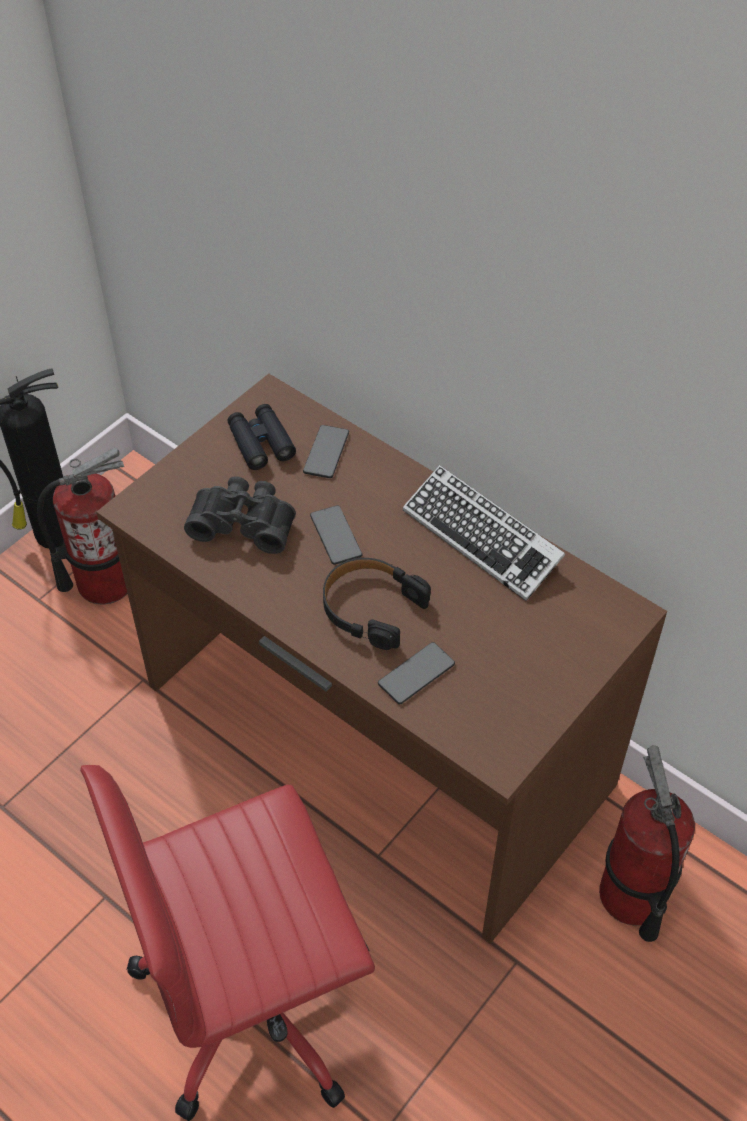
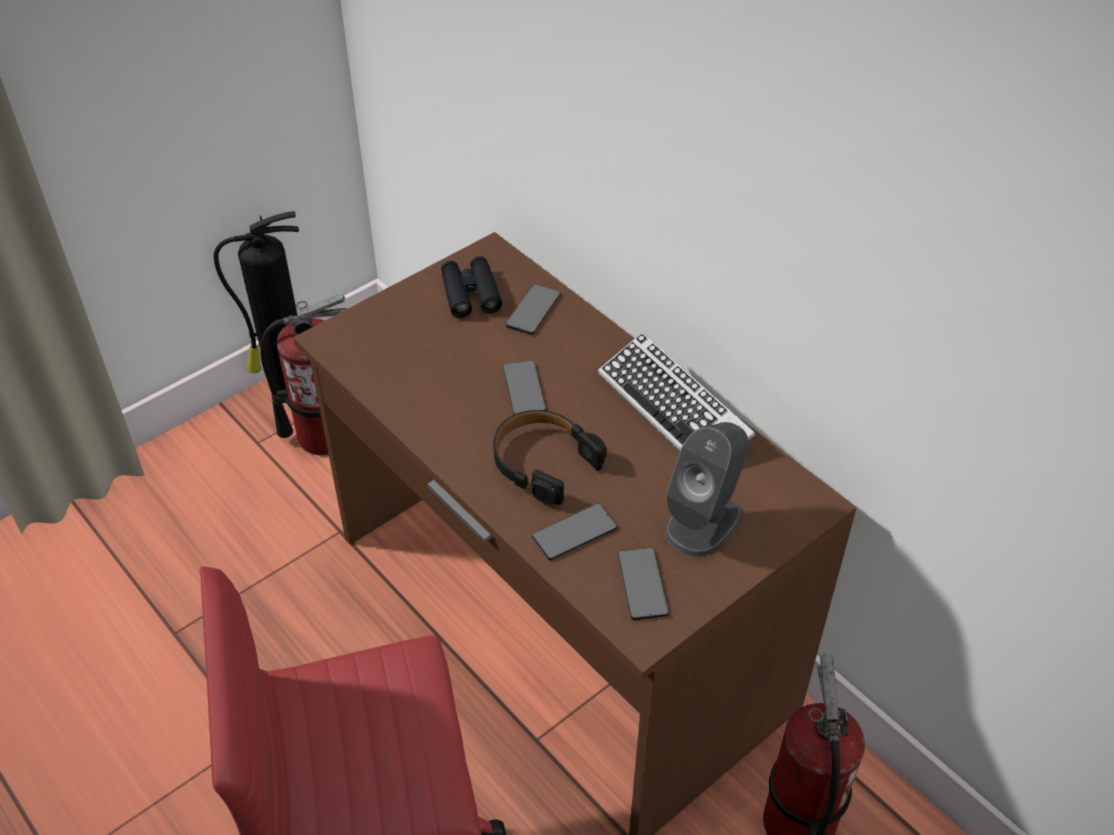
camera: 10 degrees right, 5 degrees down
(244, 522) = (435, 365): black binoculars -> none
(489, 715) = (642, 584): none -> phone
(532, 645) = (703, 521): none -> grey speaker

